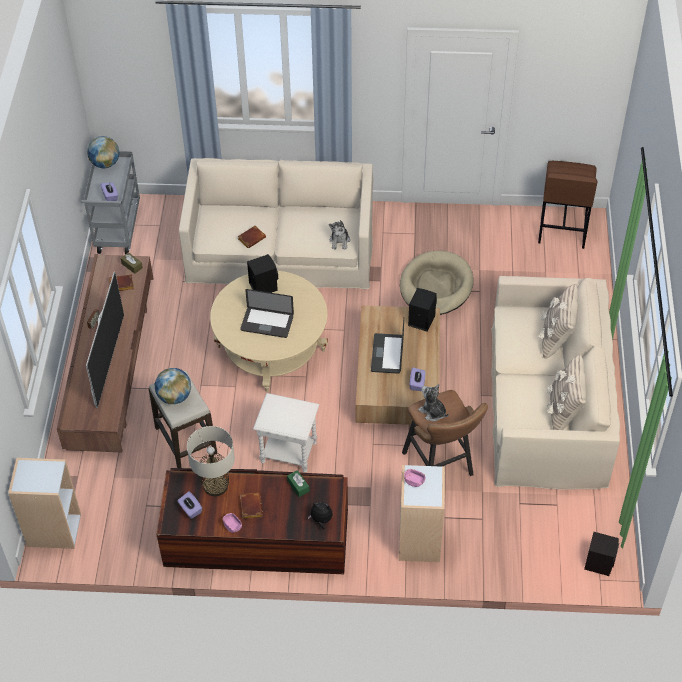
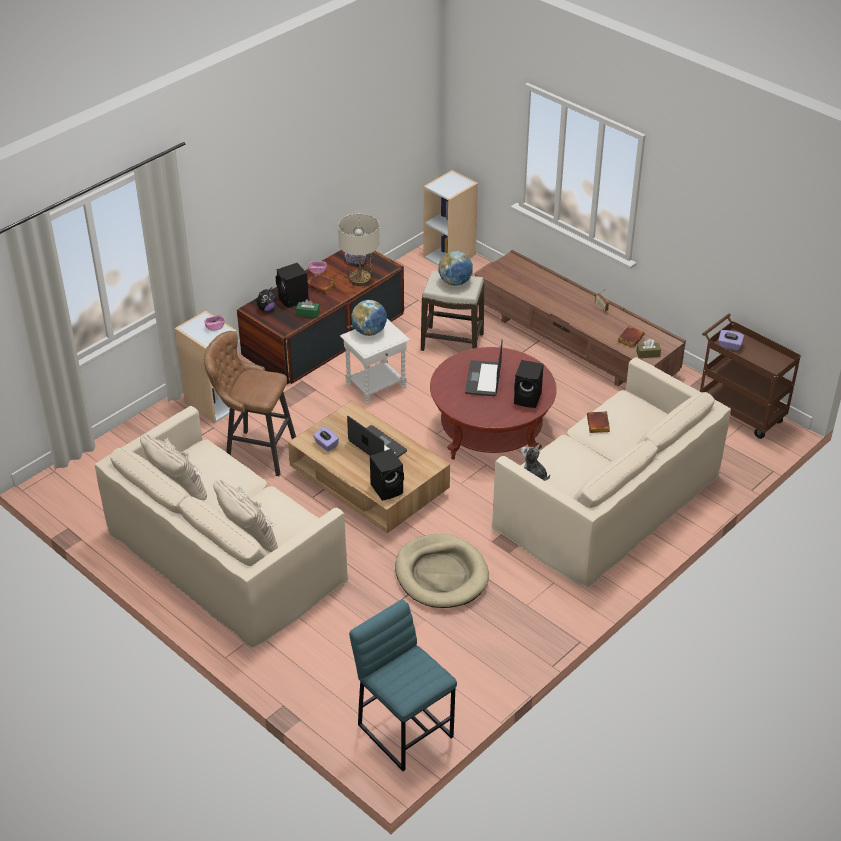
camera: 130 degrees right, 10 degrees down
(105, 163) = (781, 362): globe -> globe (369, 332)
(109, 361) = (550, 298): television -> none
(118, 232) = (738, 414): grey cart -> brown cart
(267, 323) = (483, 379): laptop -> laptop turned 45 degrees counterclockwise
(271, 348) = (491, 431): beige coffee table -> red coffee table
(432, 412) = (261, 380): plush toy -> none
(562, 229) = (403, 729): brown stool -> blue stool
(599, 562) = (65, 480): black speaker -> black speaker (293, 300)

